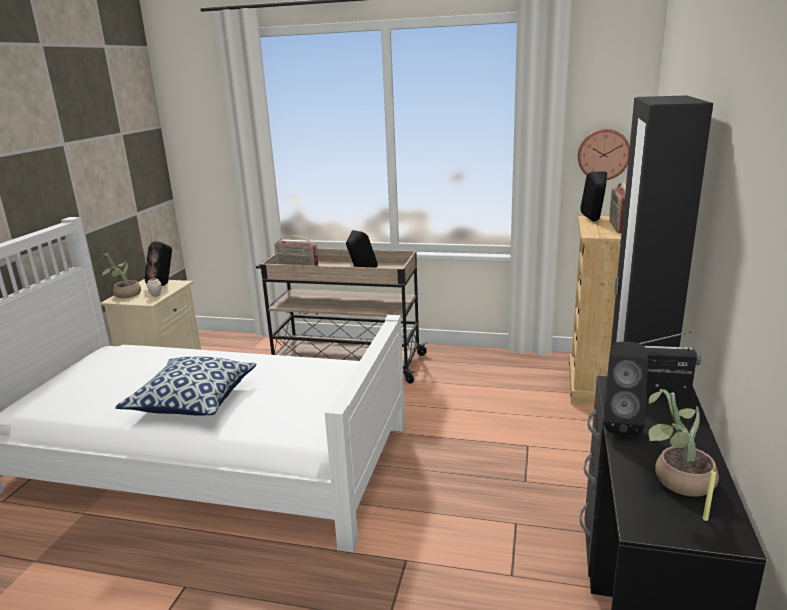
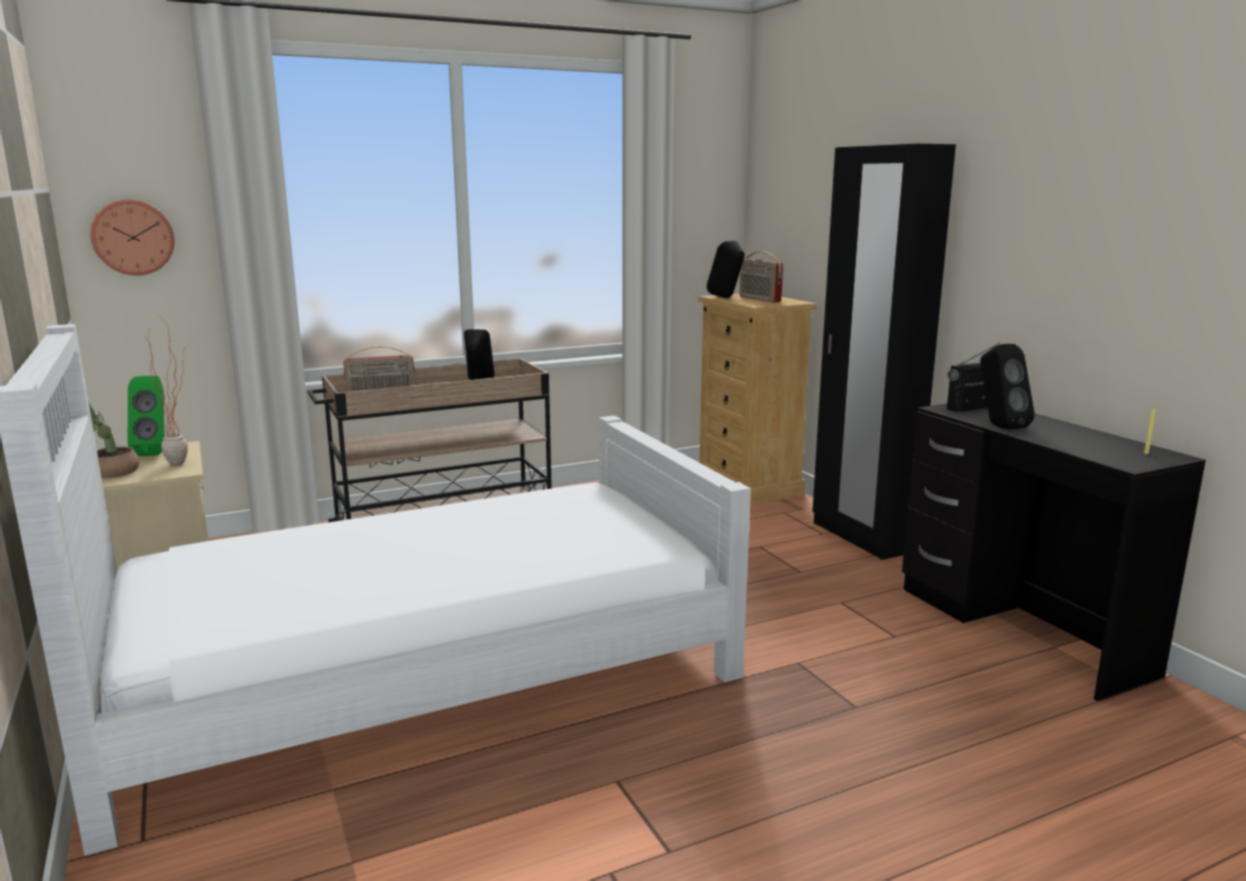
camera: 40 degrees left, 5 degrees down
(163, 285) = (156, 452): black speaker -> green speaker
(193, 401) = (450, 563): pillow -> none
(603, 154) = (703, 228): wall clock -> wall clock (133, 237)
(676, 481) = (1094, 442): potted plant -> none

